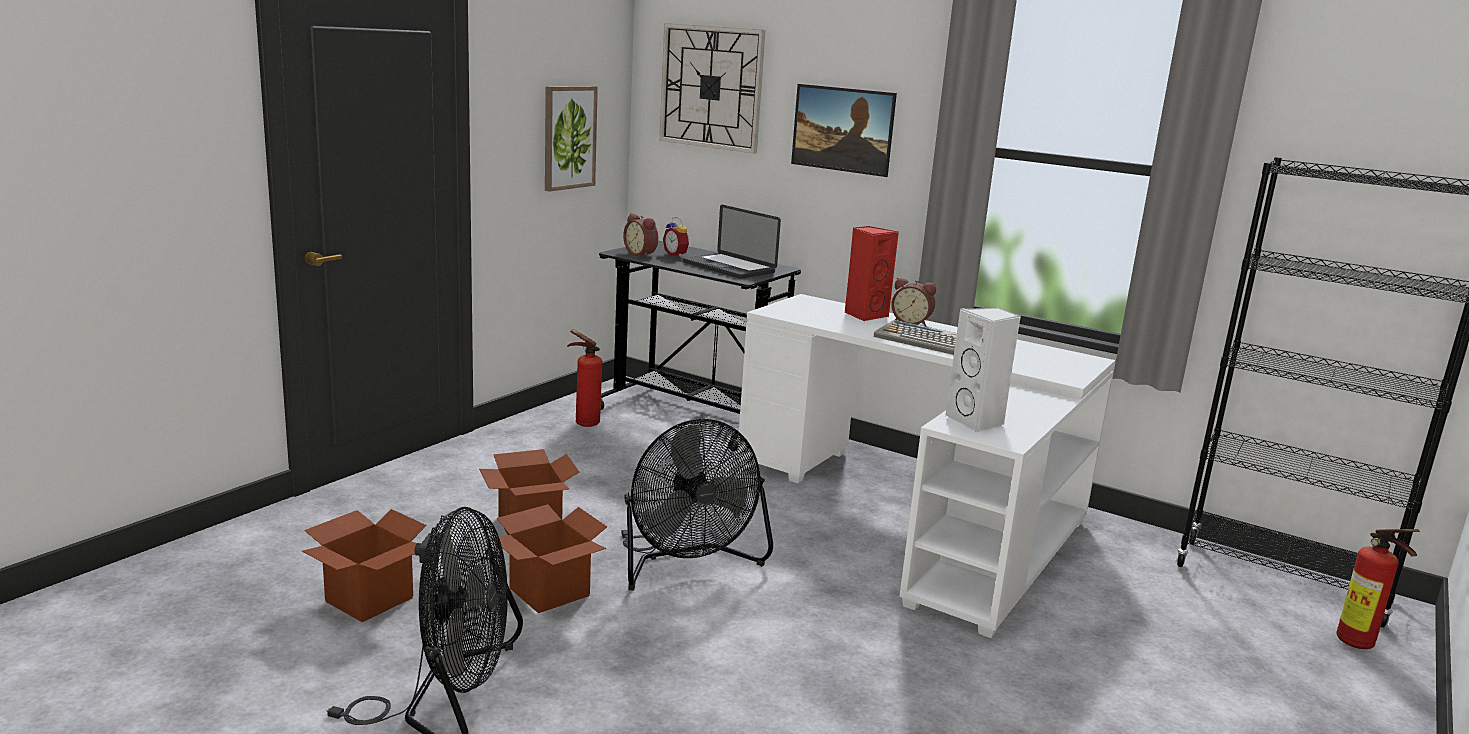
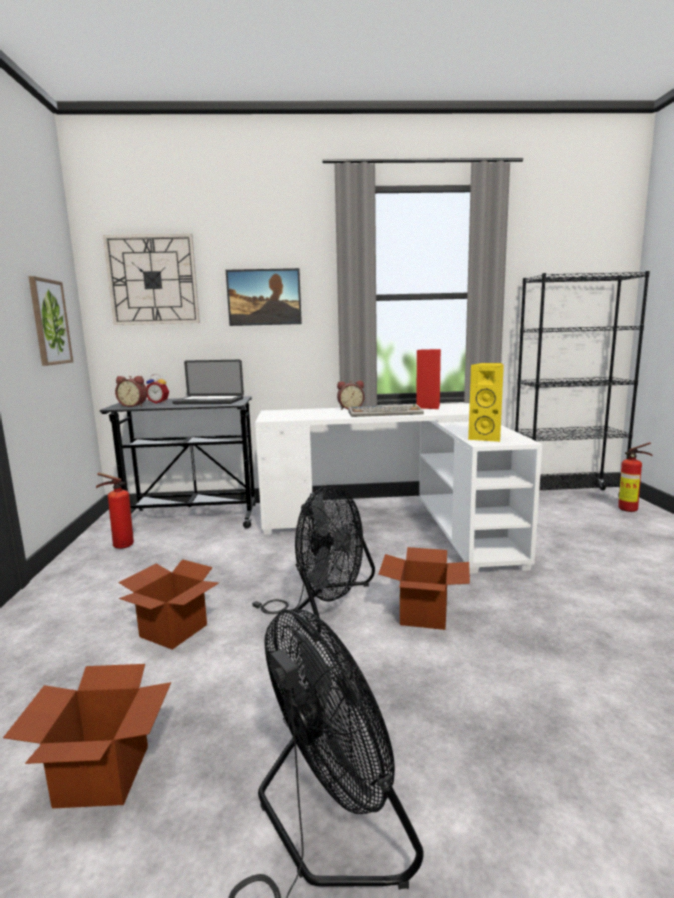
camera: 35 degrees left, 5 degrees down
(549, 592) = (261, 674): cardboard box -> cardboard box (423, 614)
(865, 315) = (320, 411): red speaker -> red speaker (428, 407)
(977, 422) = (486, 438): white speaker -> yellow speaker

